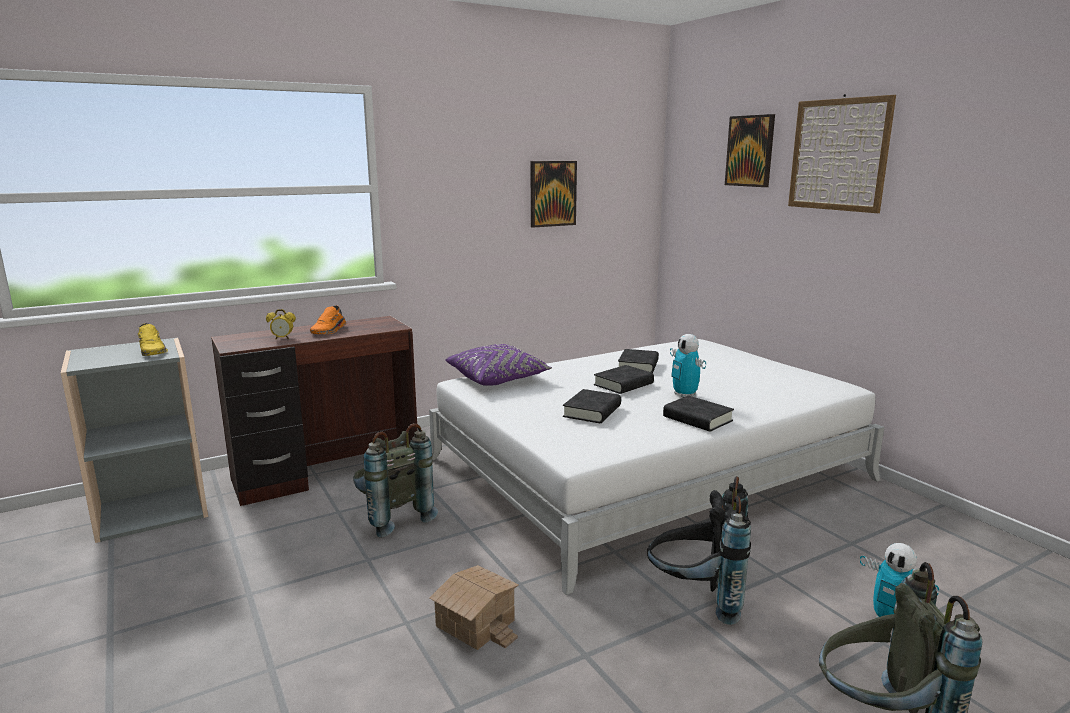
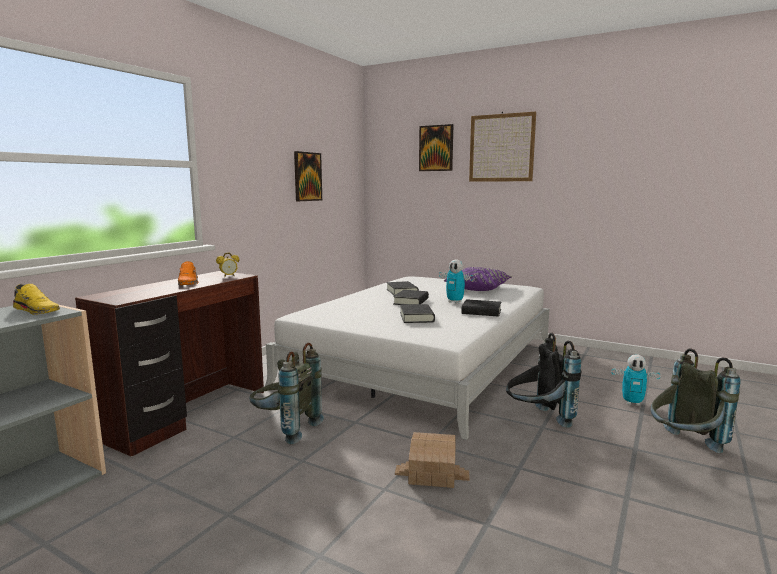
camera: 30 degrees left, 5 degrees down
(283, 338) = (157, 291): alarm clock -> alarm clock (228, 276)
(498, 378) = (319, 310): purple pillow -> purple pillow (478, 288)

